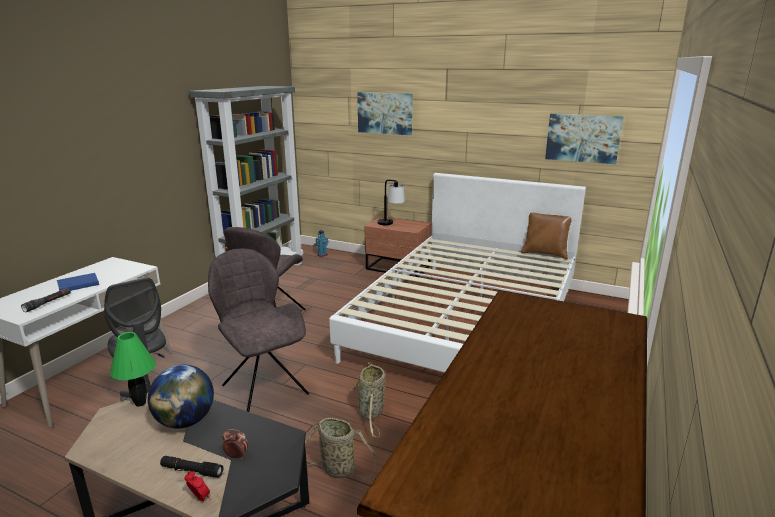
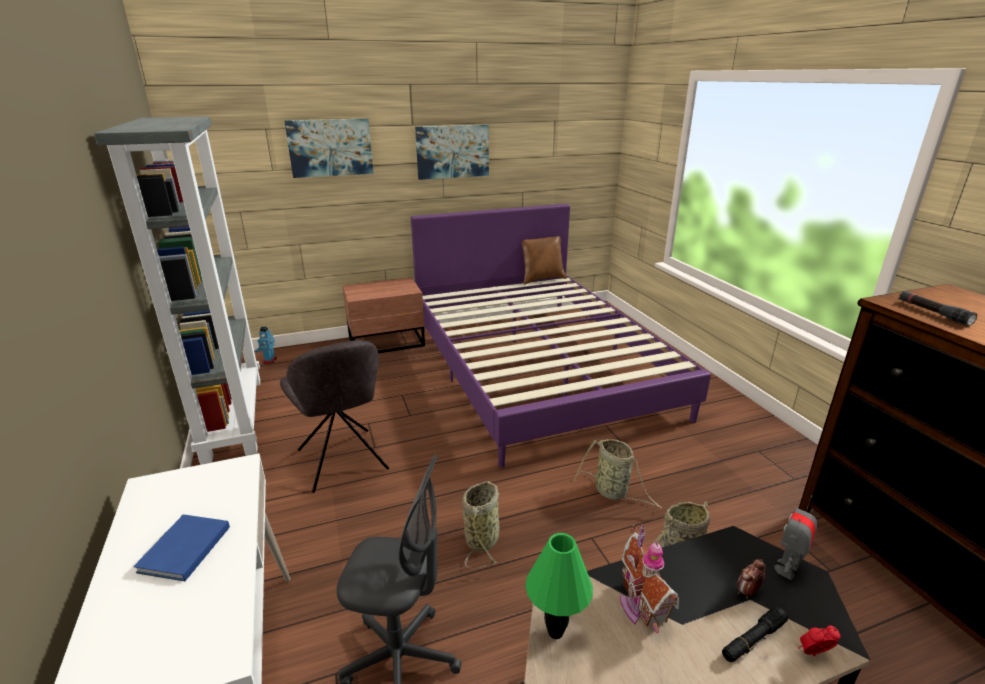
camera: 45 degrees left, 5 degrees up
(48, 303) = (209, 608): black flashlight -> black flashlight (933, 312)
(185, 421) = (640, 605): globe -> toy house
(263, 388) = (483, 538): grey chair -> basket
(280, 466) = (787, 568): none -> toy robot
(390, 224) = (375, 291): table lamp -> none
(468, 321) = (537, 367): white bed -> purple bed
(583, 138) = (560, 155): picture -> picture (452, 151)

